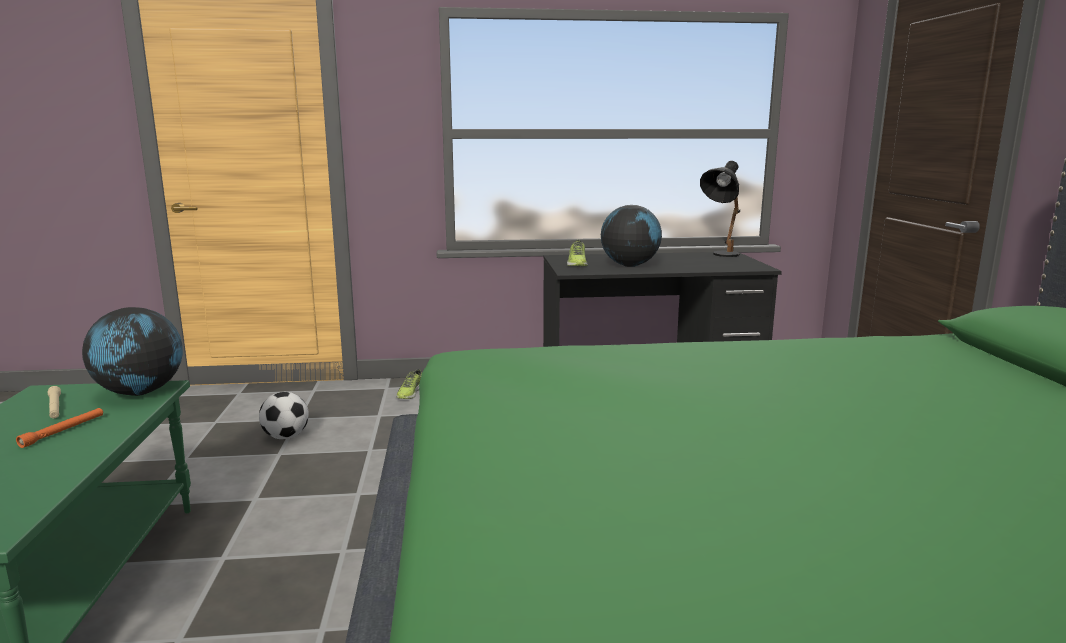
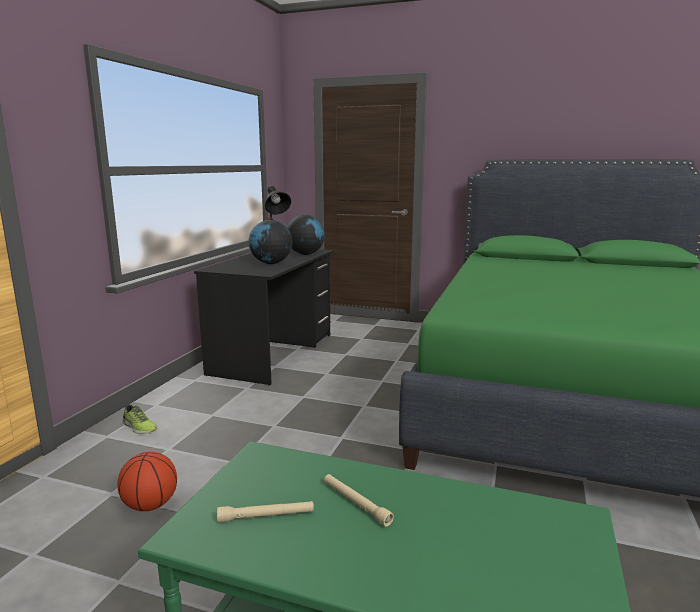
camera: 65 degrees left, 0 degrees up
(63, 431) = (355, 503): orange flashlight -> beige flashlight
(141, 392) = (266, 464): globe -> globe (305, 254)
(285, 437) = (150, 505): football -> basketball
(576, 264) = (243, 269): shoe -> none

